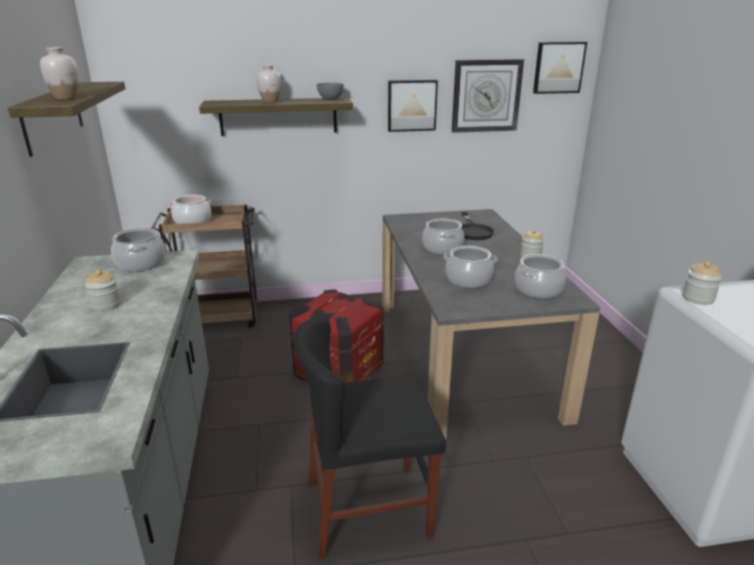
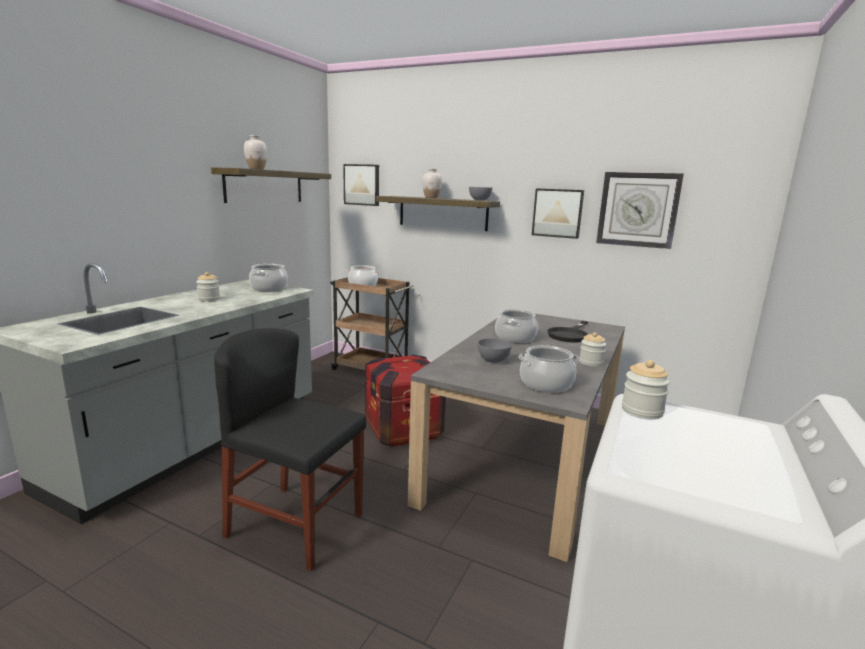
camera: 35 degrees right, 10 degrees down
(468, 280) = (492, 360): cooking pot -> grey bowl
(558, 67) = (730, 184): picture -> picture (362, 185)

